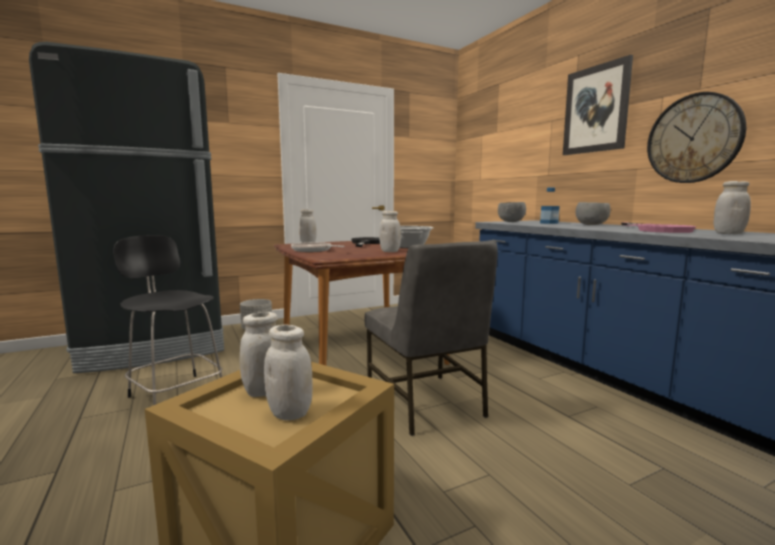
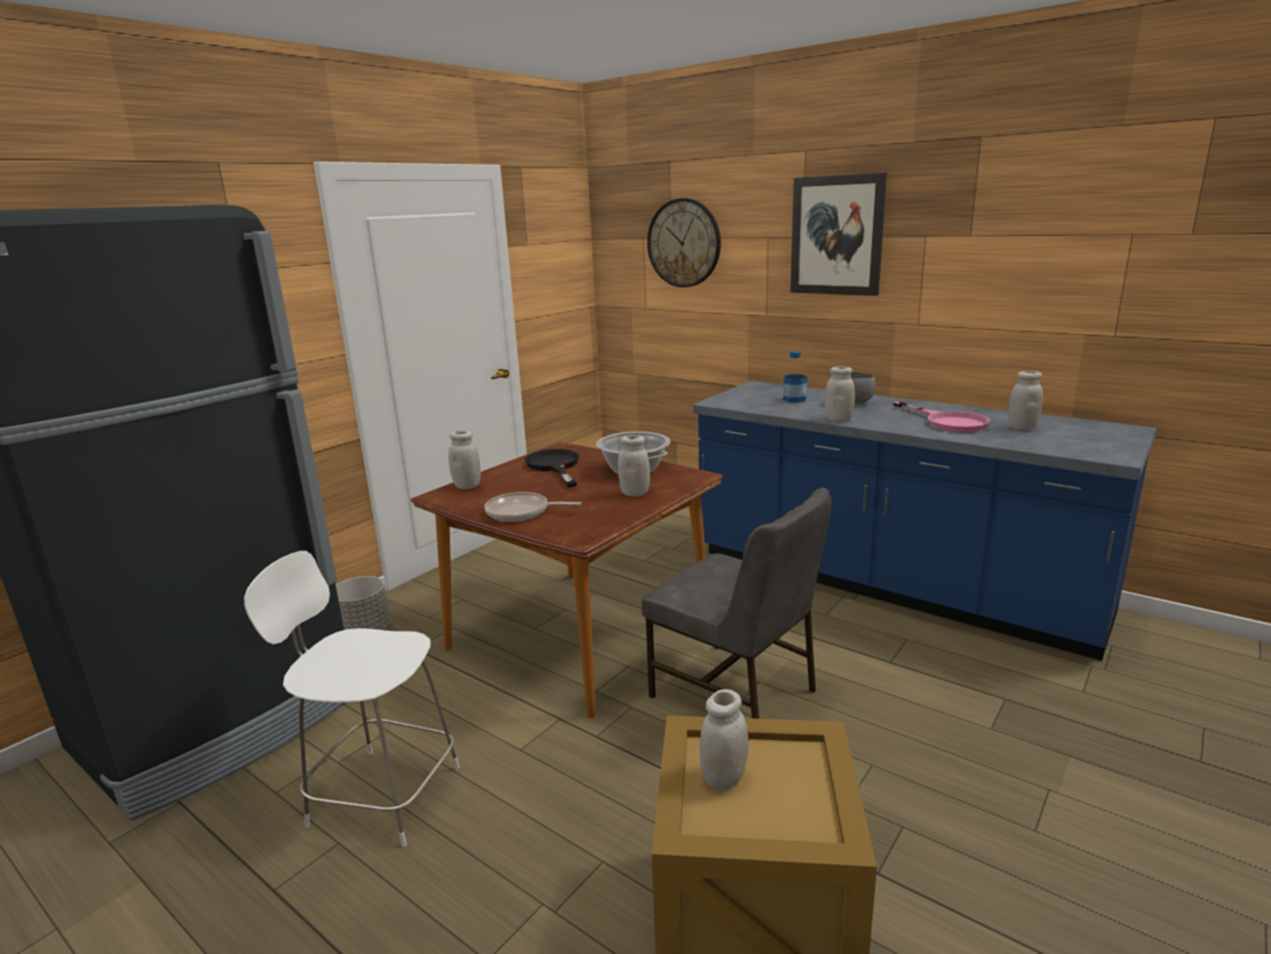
camera: 25 degrees left, 10 degrees up
(175, 394) = (381, 794): black stool -> white stool
(290, 413) = (789, 796): white jar -> white jar (838, 419)
(511, 222) = (740, 398): grey bowl -> none
(693, 139) = (965, 296): wall clock -> wall clock (684, 243)

